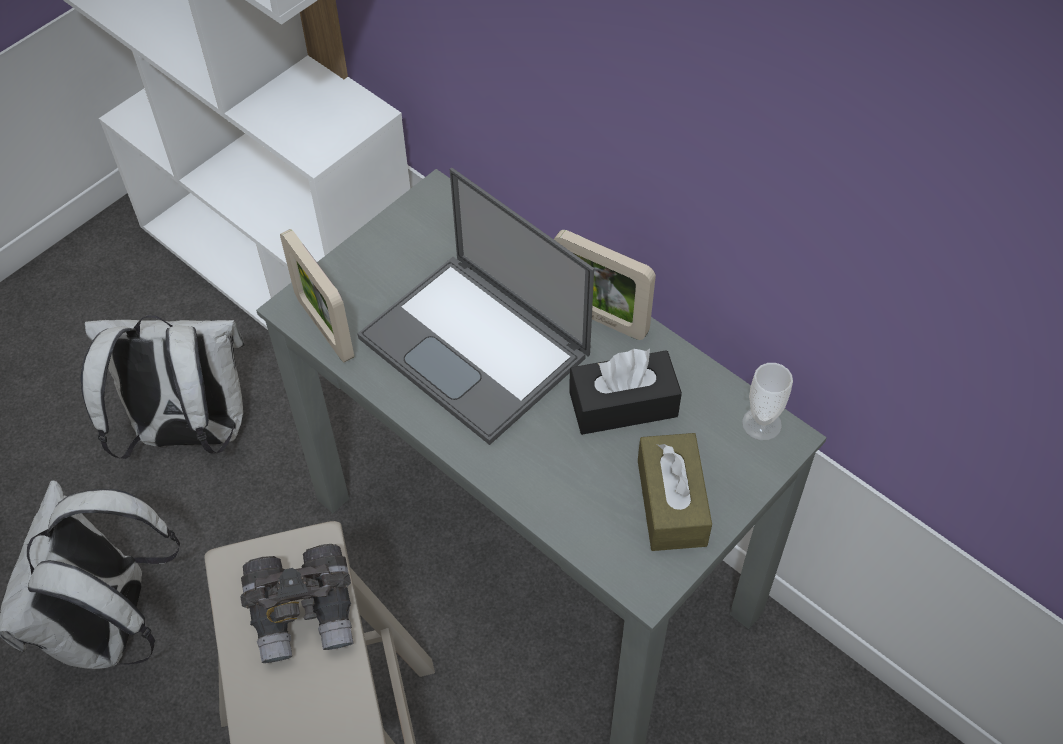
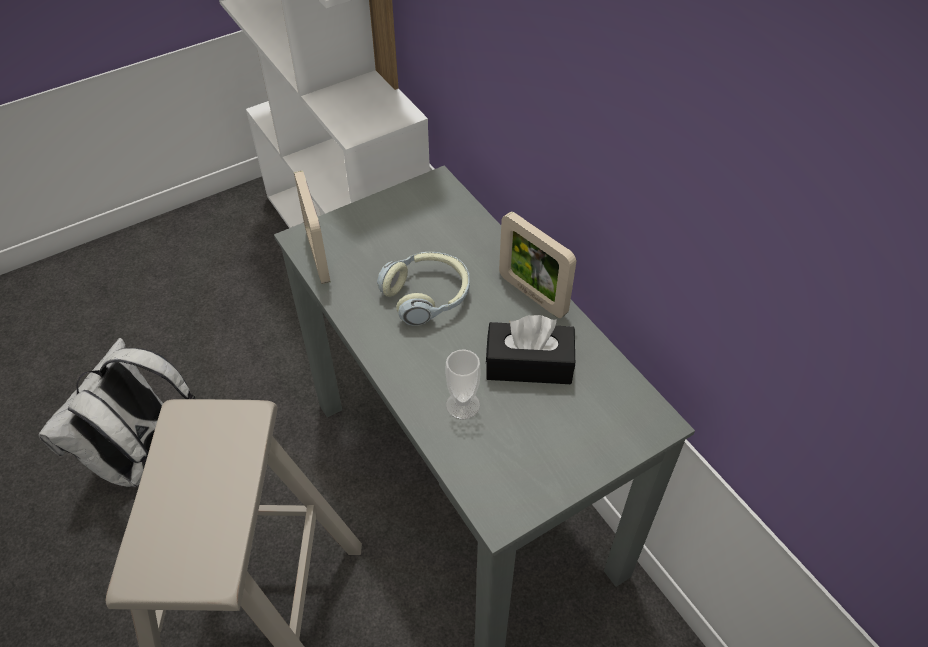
camera: 15 degrees right, 5 degrees down
(189, 433) = (248, 338): white backpack -> none
(305, 613) = (218, 466): grey binoculars -> none
(477, 347) = (427, 296): laptop -> headphones
(671, 502) = (543, 451): brown tissue box -> none
(761, 424) = (641, 406): cup -> cup (463, 405)

